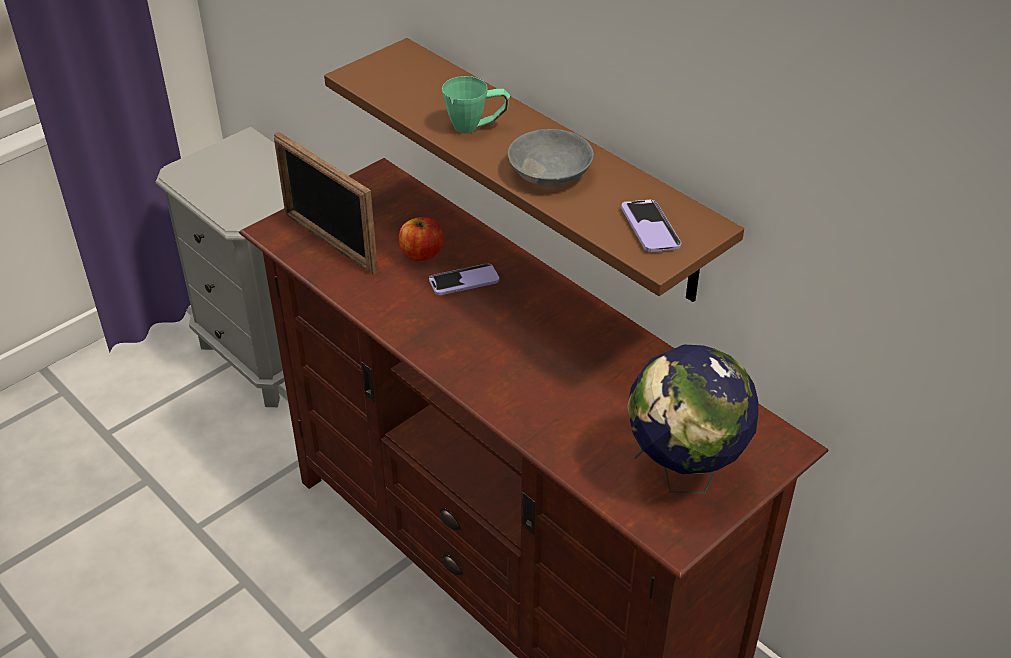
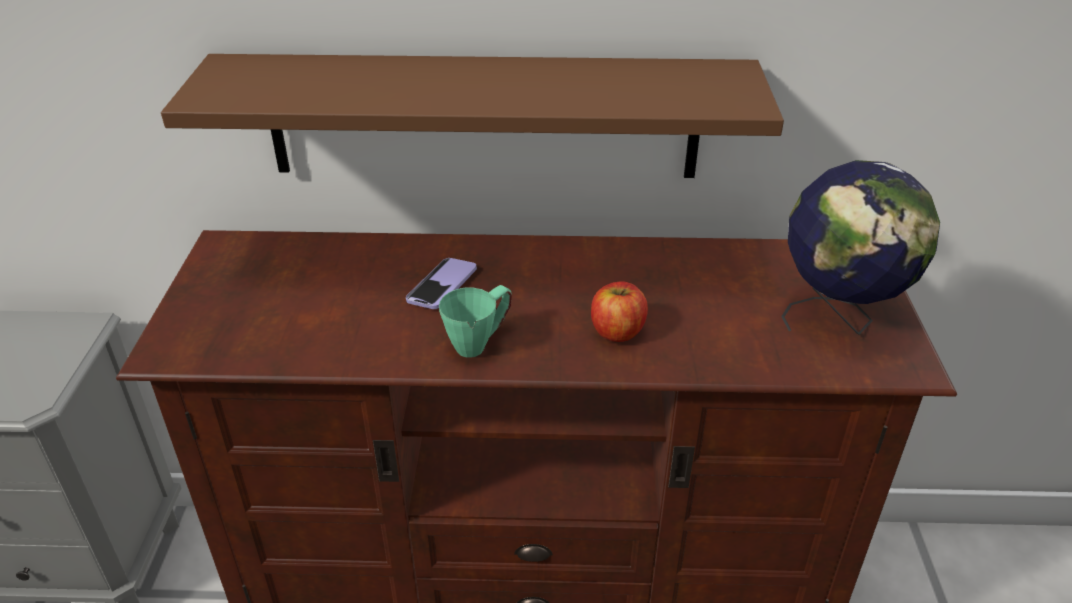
camera: 45 degrees left, 5 degrees down
(329, 242) = (251, 328): picture frame -> none
(421, 253) = (366, 285): apple -> apple (617, 331)
(476, 127) = (413, 86): green mug -> green mug (480, 342)
(548, 172) = (543, 89): grey bowl -> none
(650, 228) = (699, 88): phone -> none

